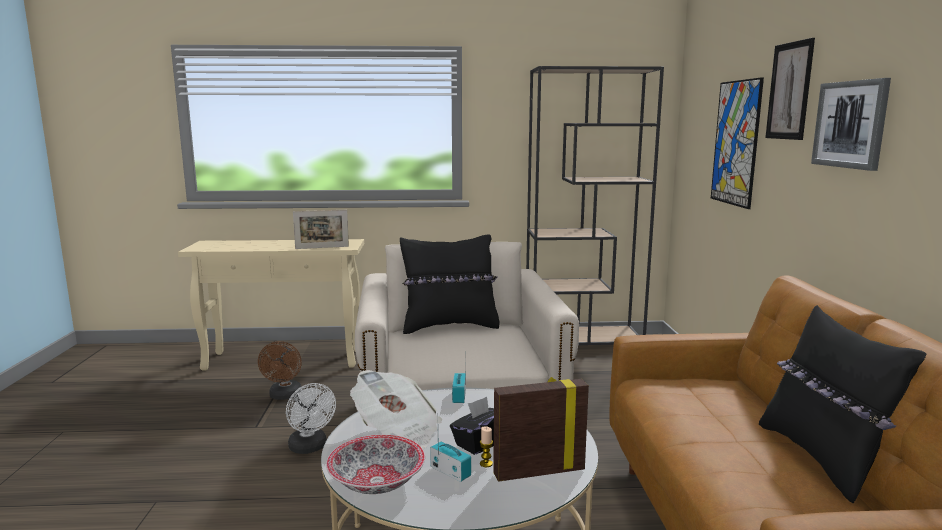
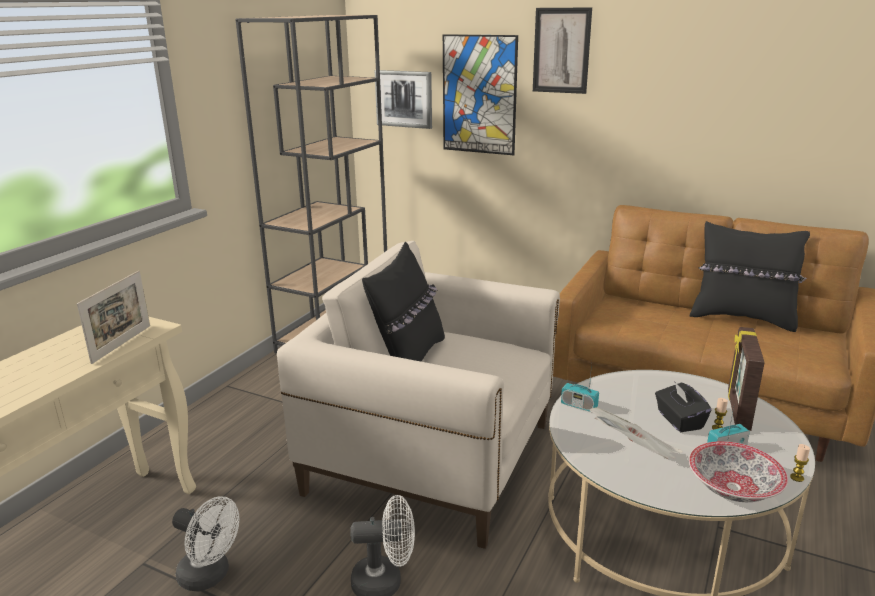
camera: 60 degrees left, 10 degrees up
(285, 396) = (210, 576): brown fan -> white fan
(424, 517) = (797, 477): none -> candle
(850, 124) = (647, 82): picture -> picture (404, 99)

